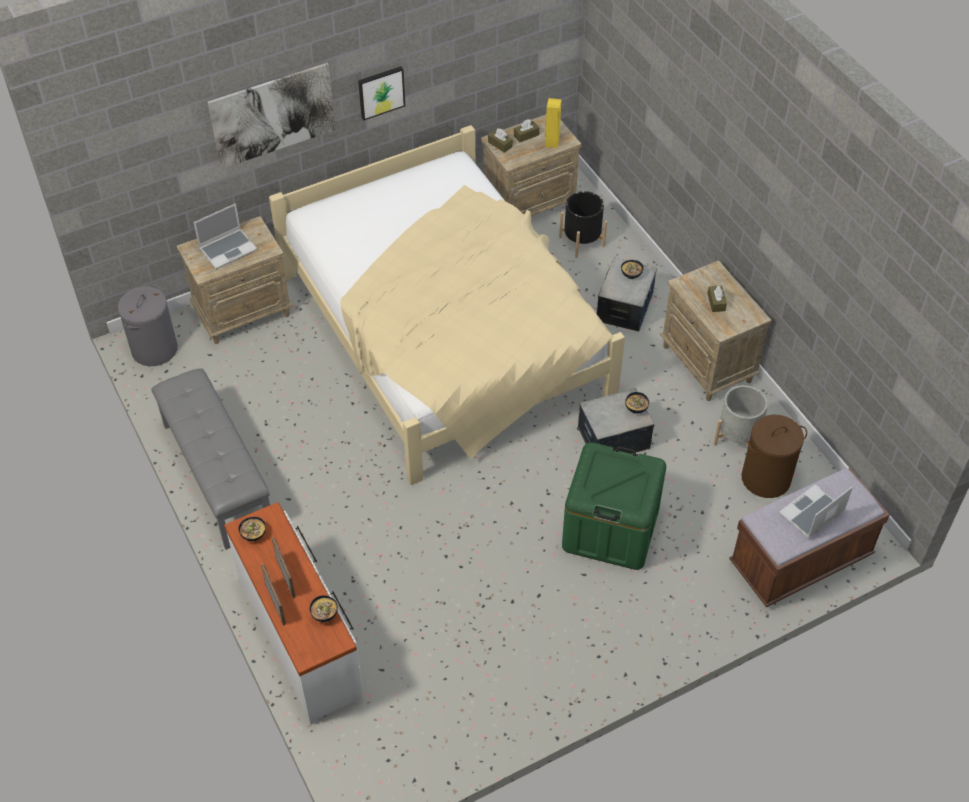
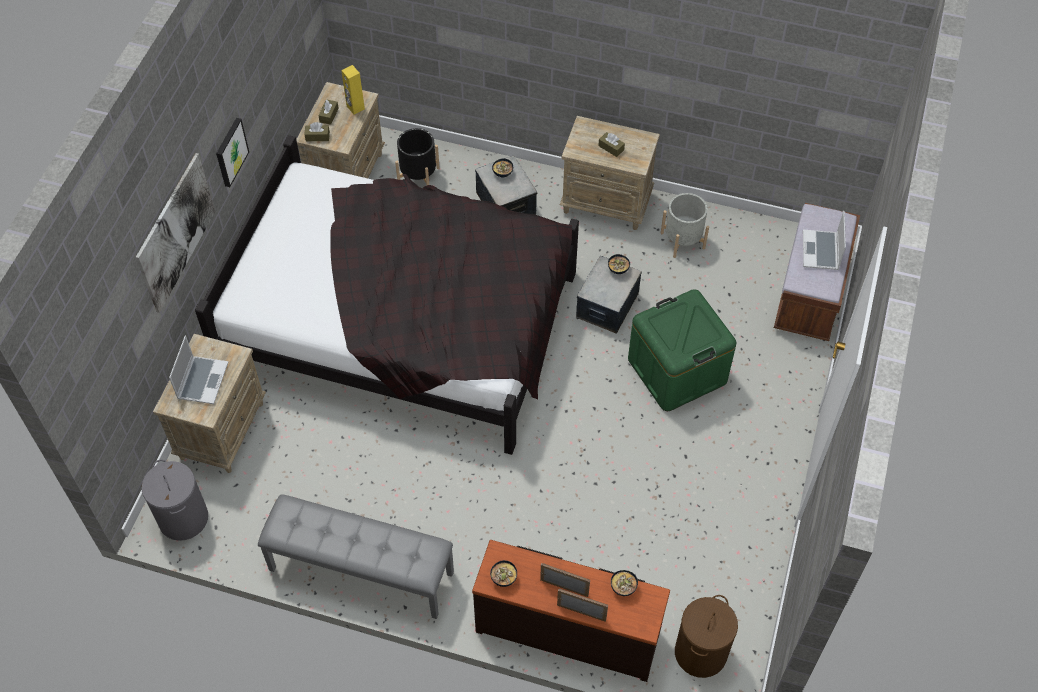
camera: 45 degrees left, 5 degrees up
(301, 638) = (568, 629): white dresser -> brown dresser
(446, 335) = (403, 322): beige bed -> black bed
(765, 478) = (730, 255): brown laundry basket -> brown laundry basket (700, 653)

